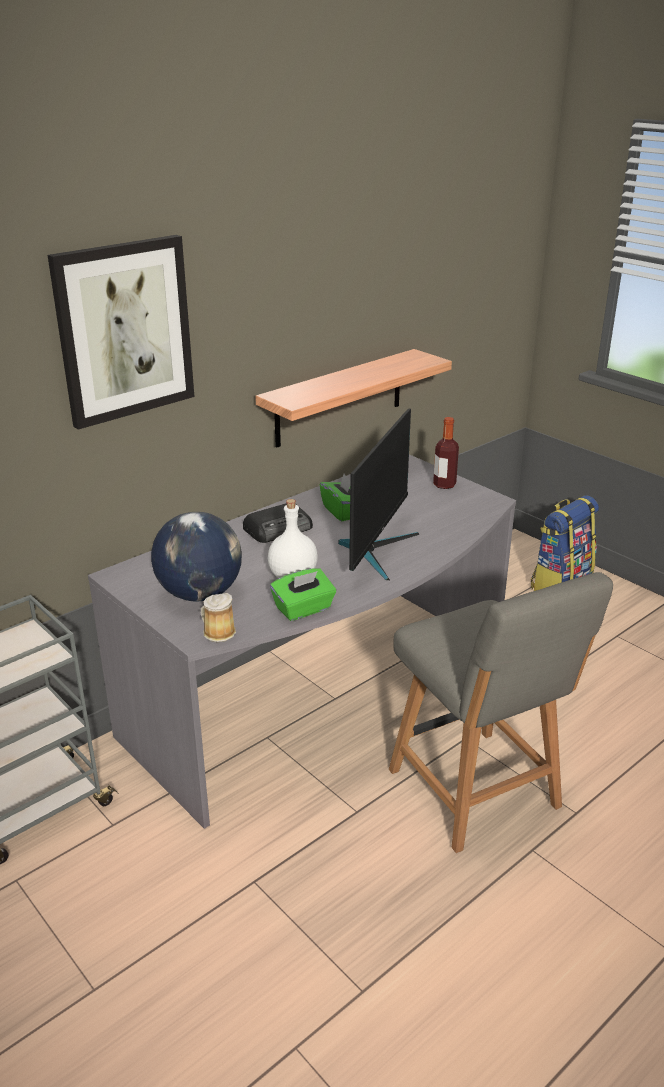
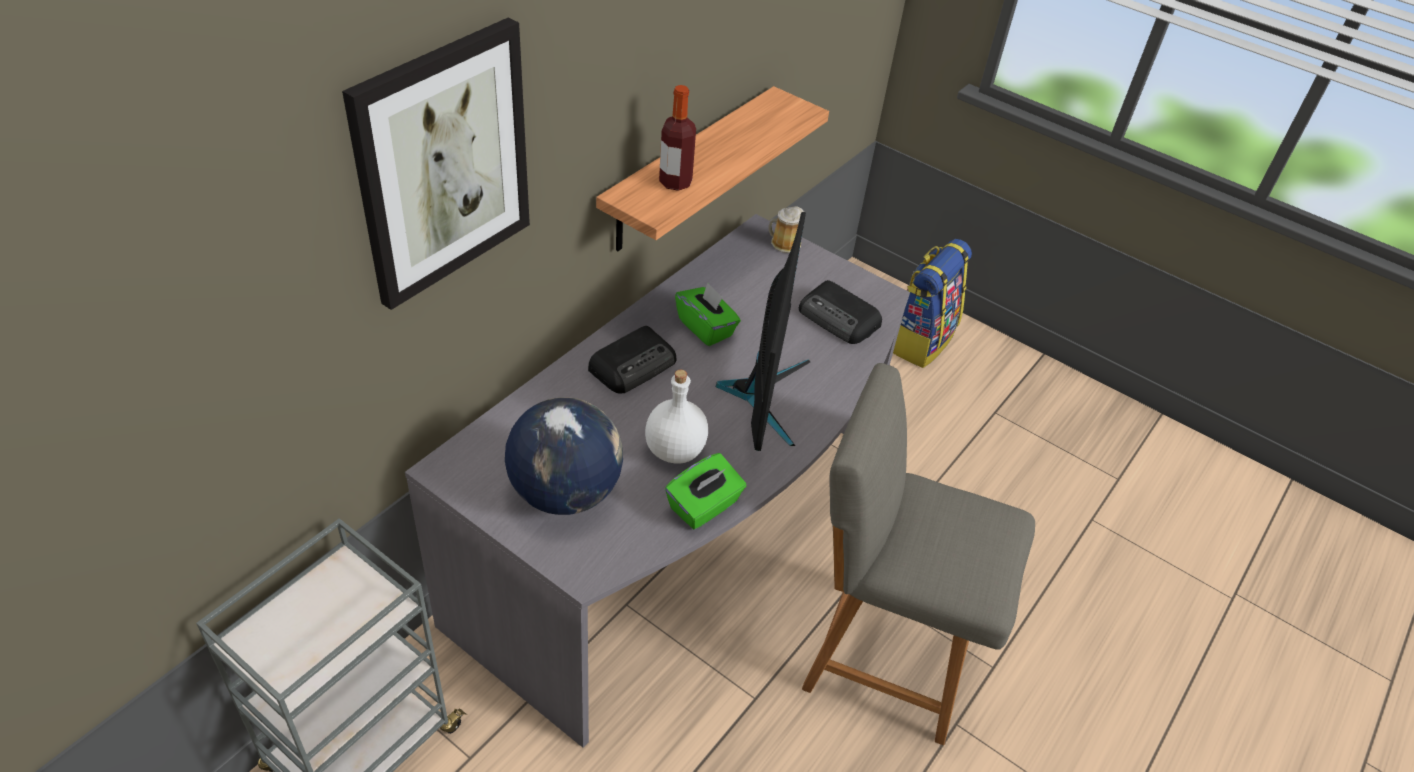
camera: 15 degrees left, 15 degrees up
(217, 632) = (608, 559): mug -> mug (783, 243)
(444, 485) = (818, 271): bottle -> bottle (675, 182)
(452, 512) = (839, 319): none -> radio
(477, 792) = (882, 653): grey chair -> grey chair turned 150 degrees clockwise

